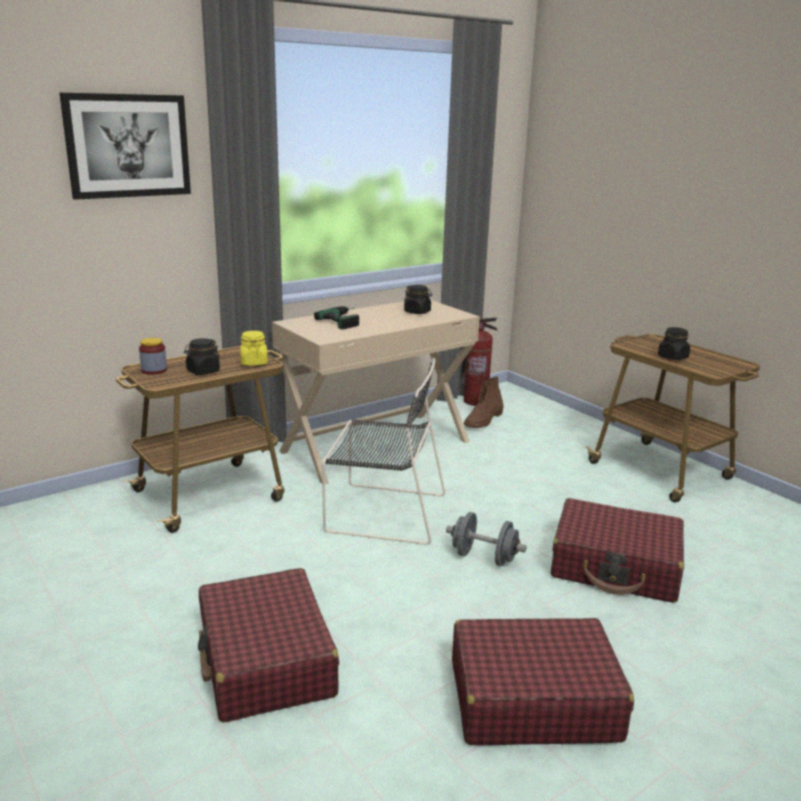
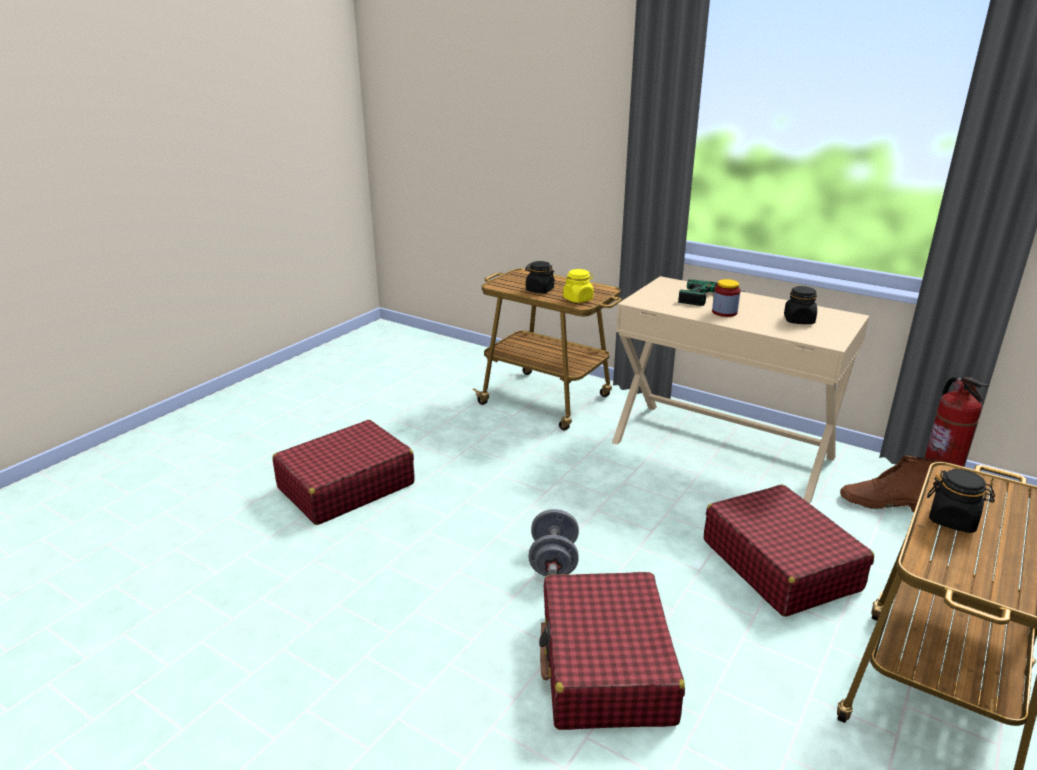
camera: 70 degrees right, 5 degrees up
(128, 146) = (578, 86): picture -> none
(154, 370) = (524, 277): jar -> jar (724, 312)
(382, 512) = (590, 484): black chair -> none
(532, 700) = (341, 629): red suitcase -> red suitcase (780, 564)

